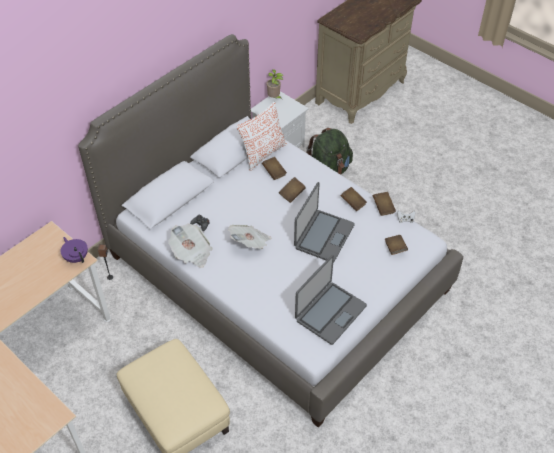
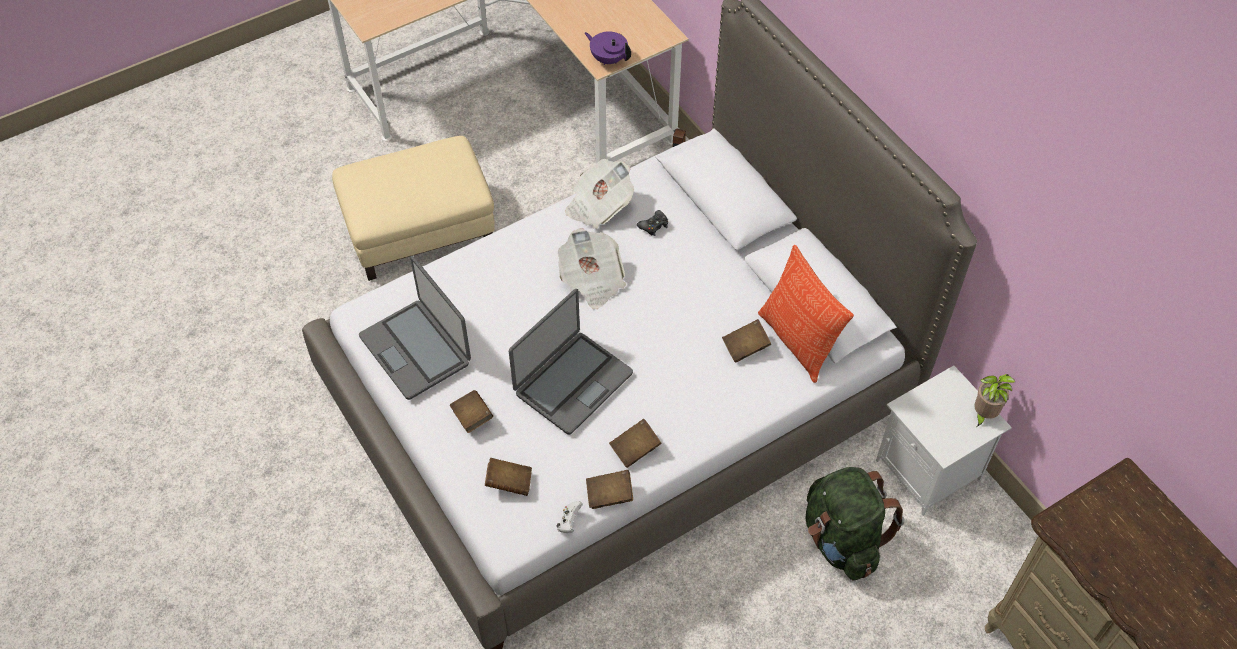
camera: 105 degrees right, 5 degrees up
(76, 257) = (608, 59): purple teapot -> purple teapot turned 120 degrees counterclockwise
(263, 154) = (798, 342): white pillow -> orange pillow
(292, 194) = (685, 362): brown book -> brown book (472, 417)
(323, 236) = (572, 382): laptop -> laptop turned 90 degrees counterclockwise

